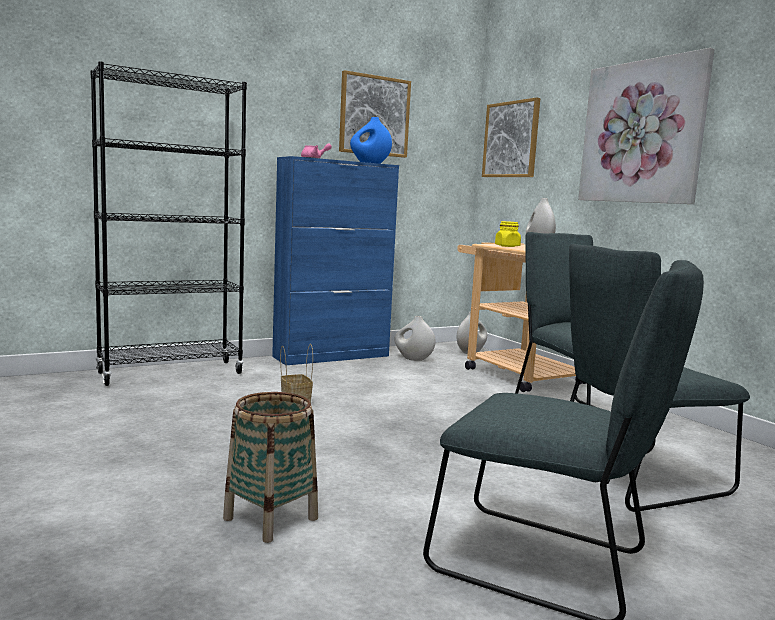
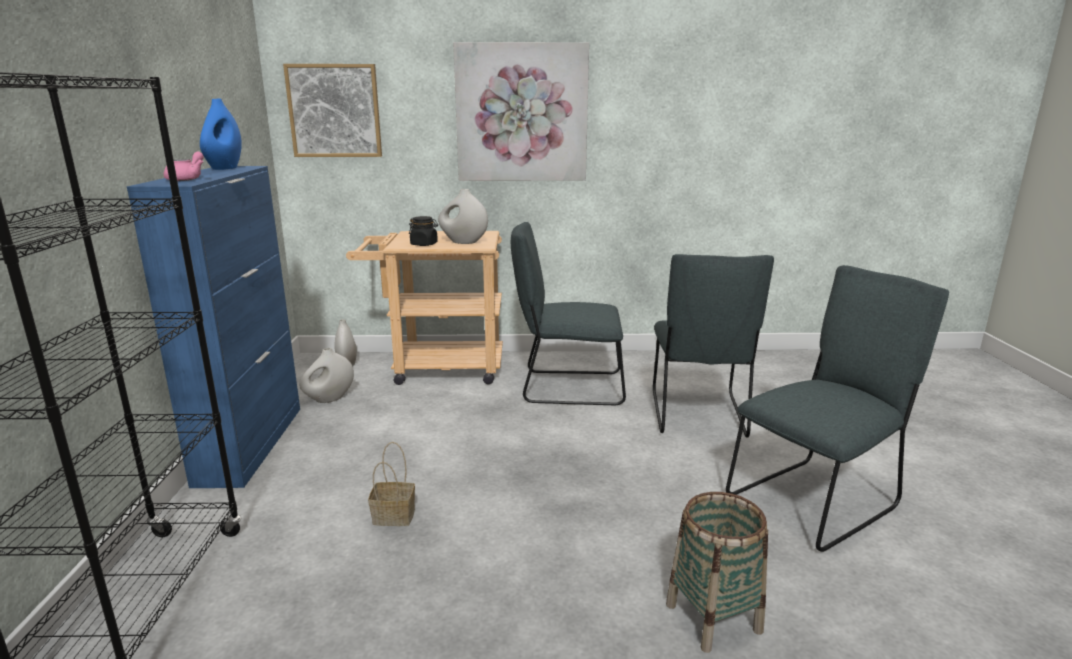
camera: 60 degrees left, 10 degrees up
(374, 116) = (193, 92): picture -> none
(507, 246) = (424, 244): yellow jar -> black jar

